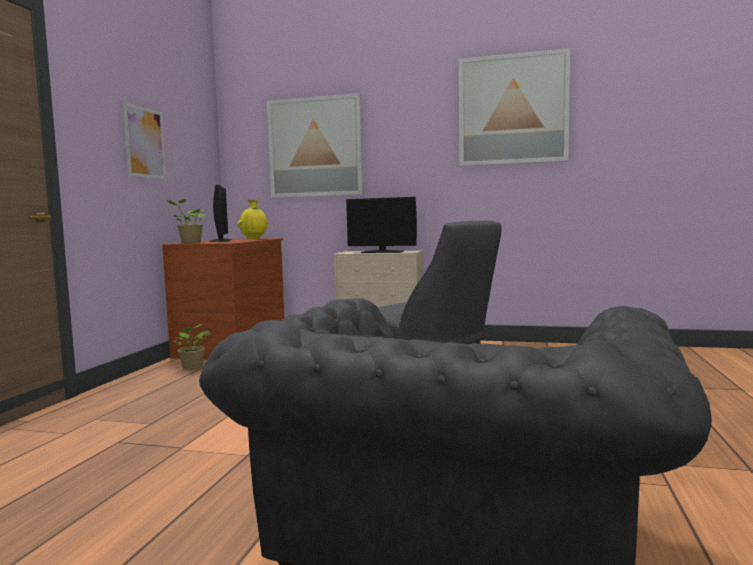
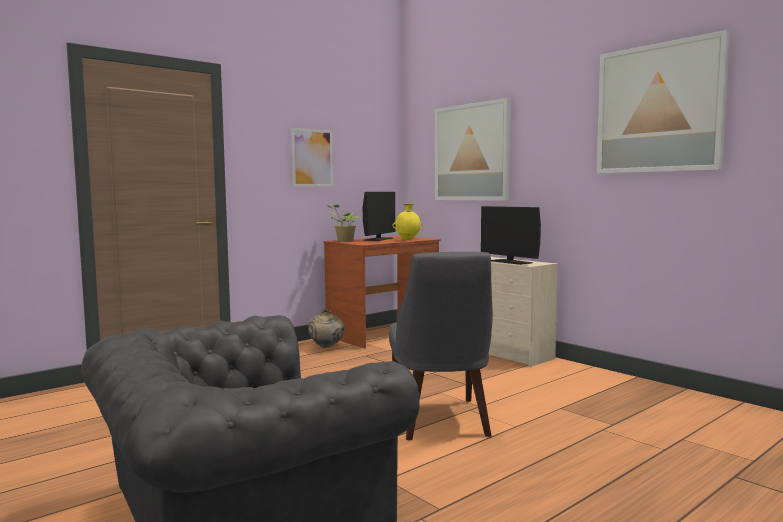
camera: 35 degrees right, 0 degrees up
(192, 367) = (326, 347): potted plant -> beige vase

